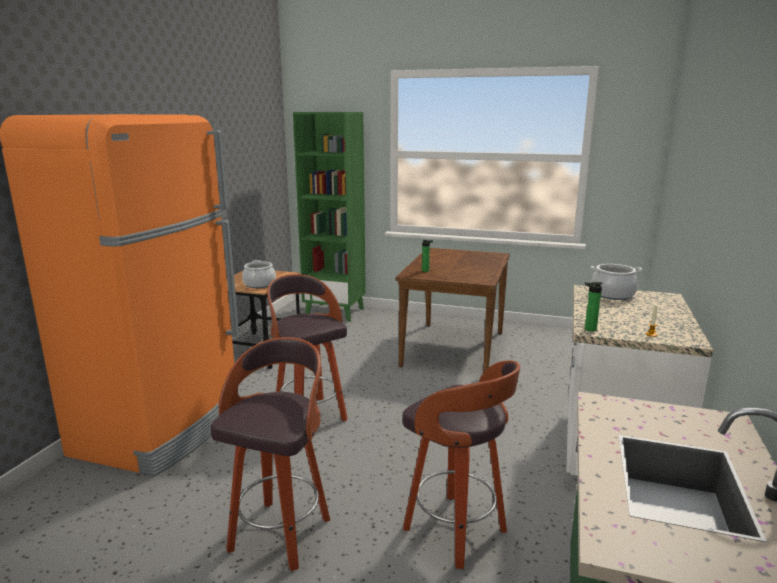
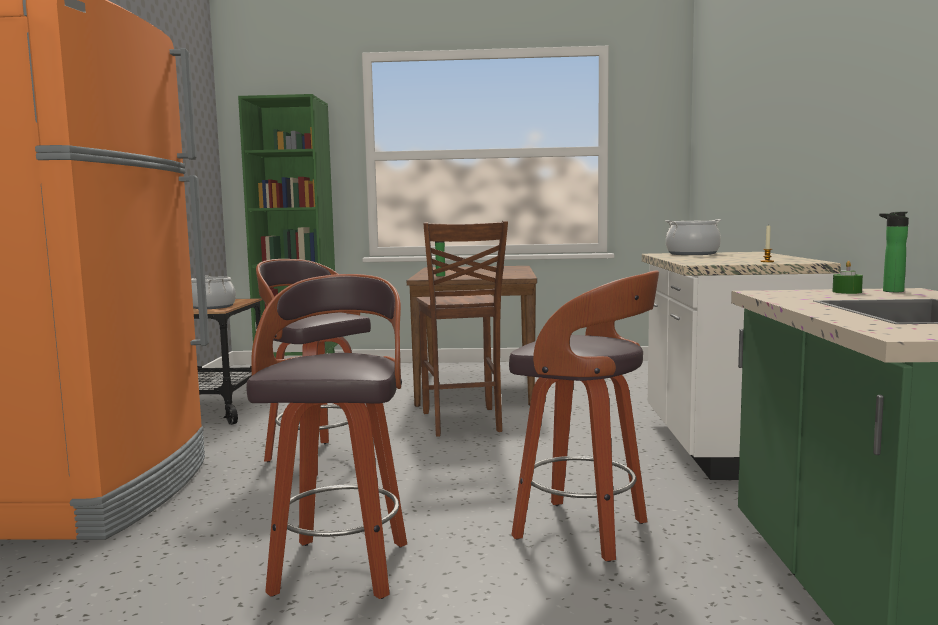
camera: 15 degrees left, 10 degrees down
(424, 391) = (462, 422): none -> brown chair
(588, 329) = (696, 263): bottle -> bottle (890, 291)
(668, 416) = (847, 292): none -> green candle

